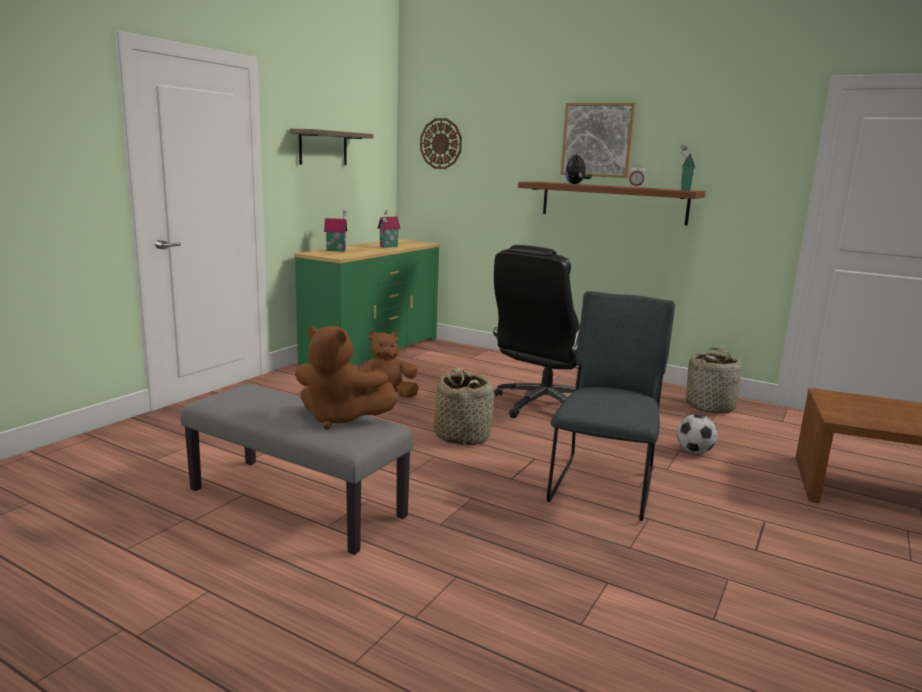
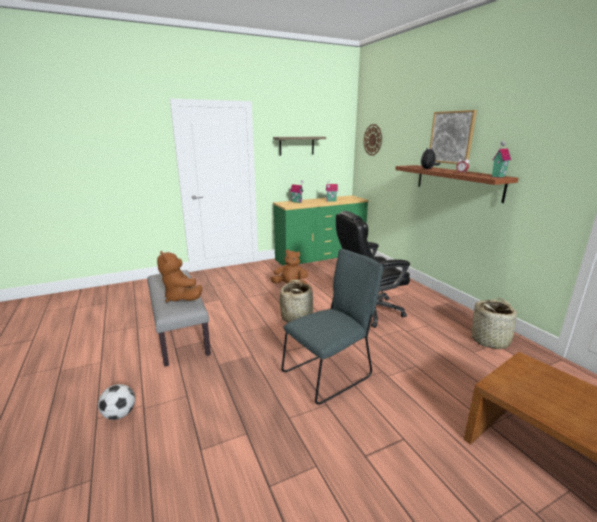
camera: 35 degrees right, 5 degrees up
(694, 451) = (426, 370): football -> football (120, 414)

